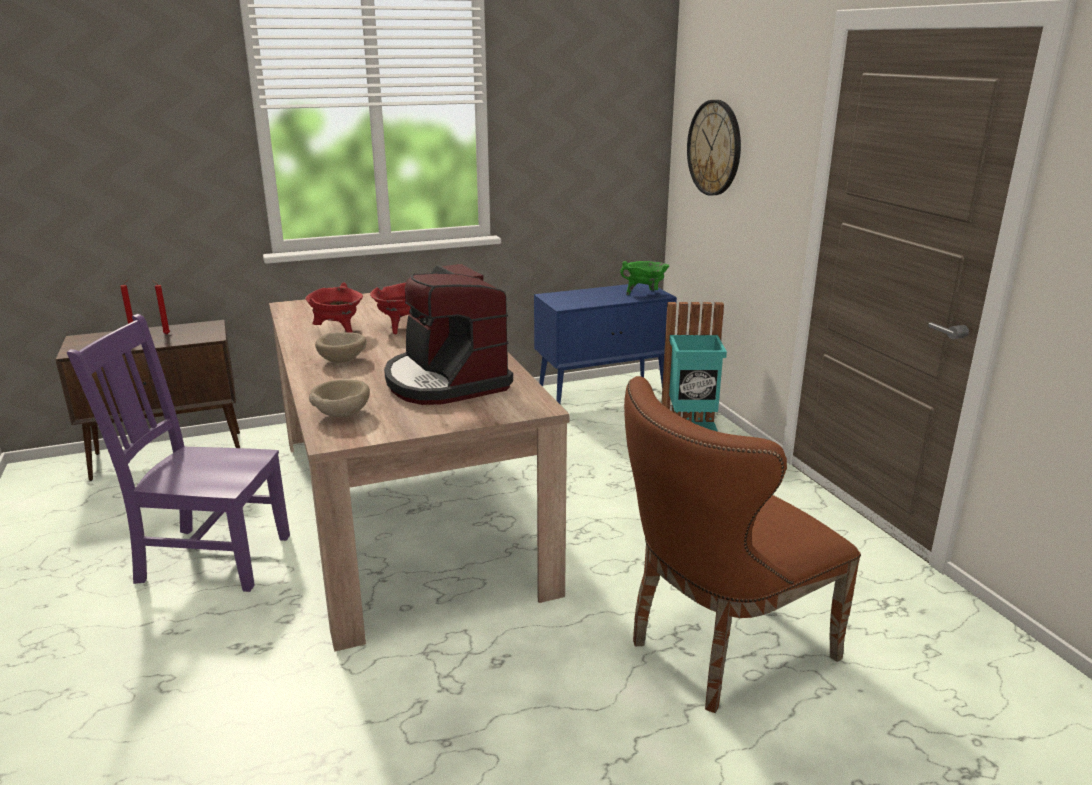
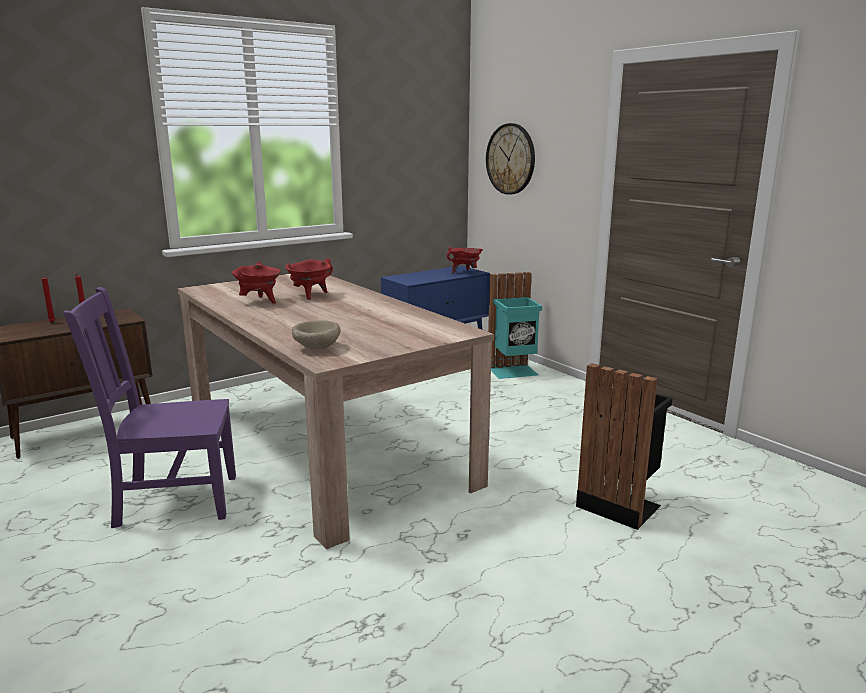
camera: 15 degrees left, 5 degrees down
(343, 360) = (283, 317): beige bowl -> none
(445, 381) = (380, 323): coffee machine -> none
(645, 294) = (465, 272): green cooking pot -> red cooking pot
(720, 651) = (619, 504): brown chair -> black trash can

